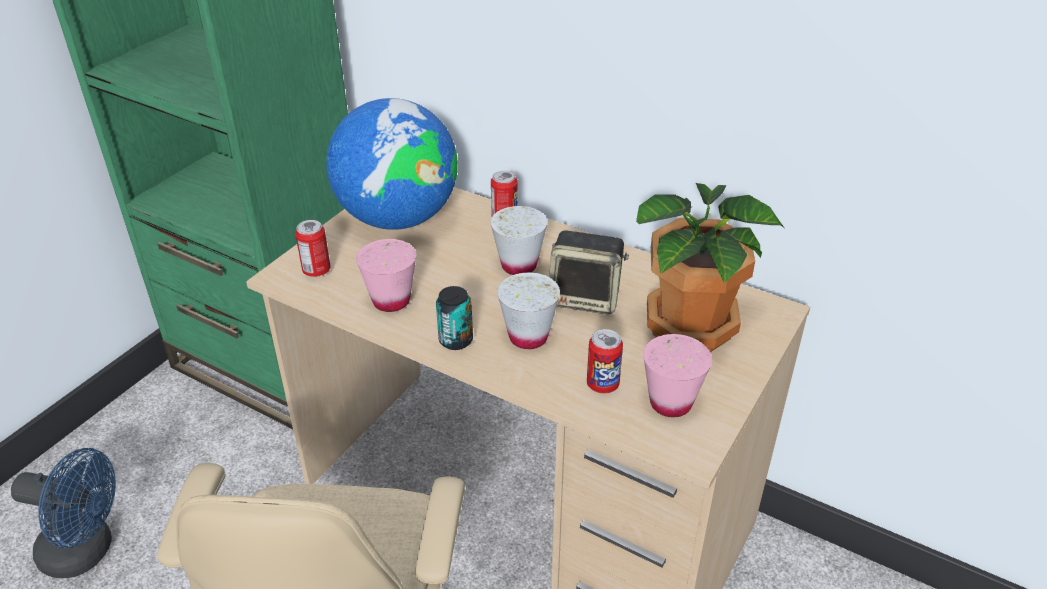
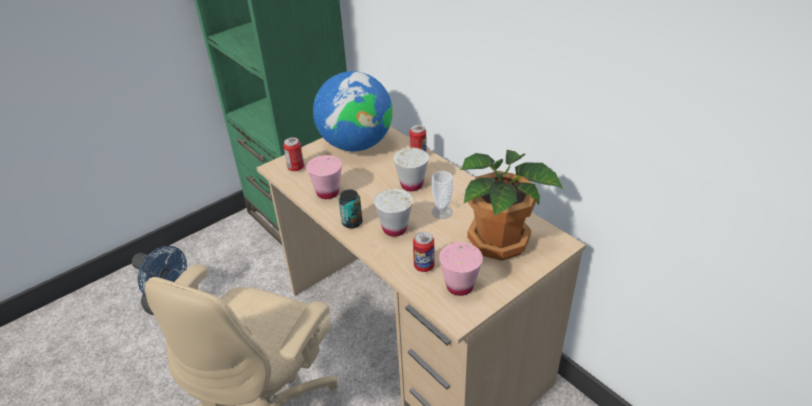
camera: 20 degrees right, 0 degrees up
(586, 298) = (442, 212): speaker -> cup

